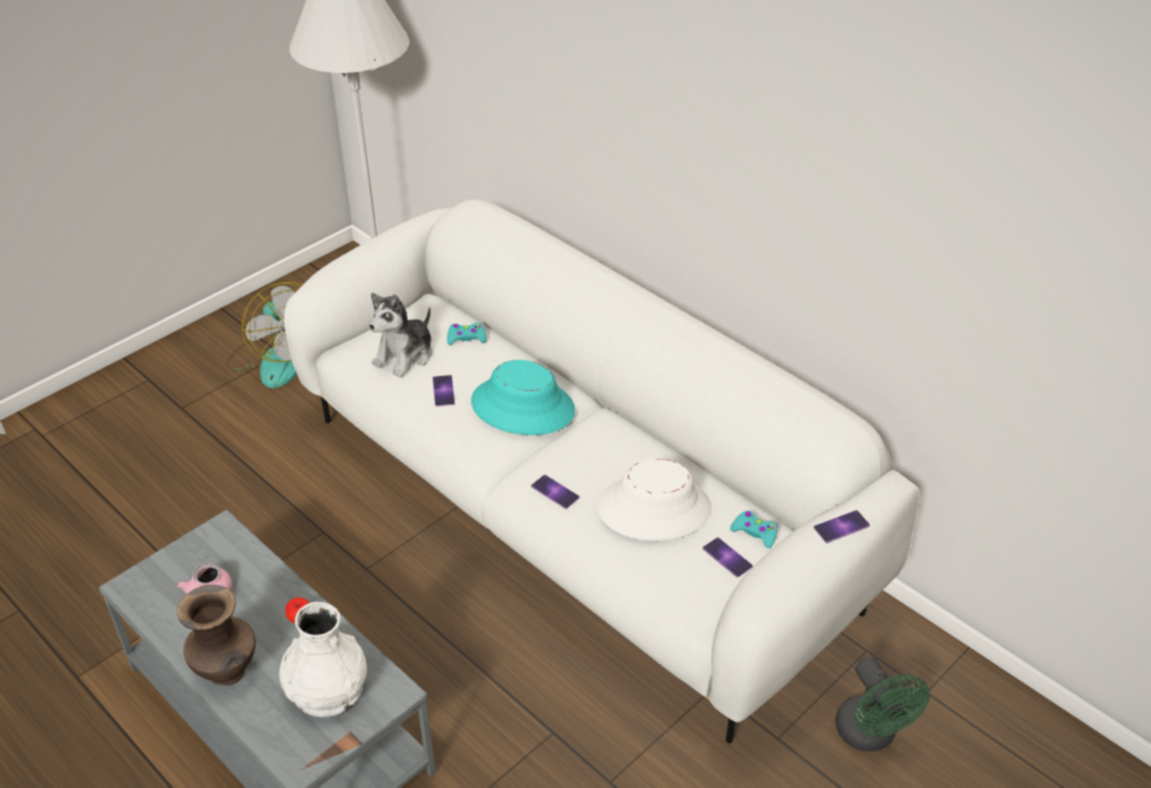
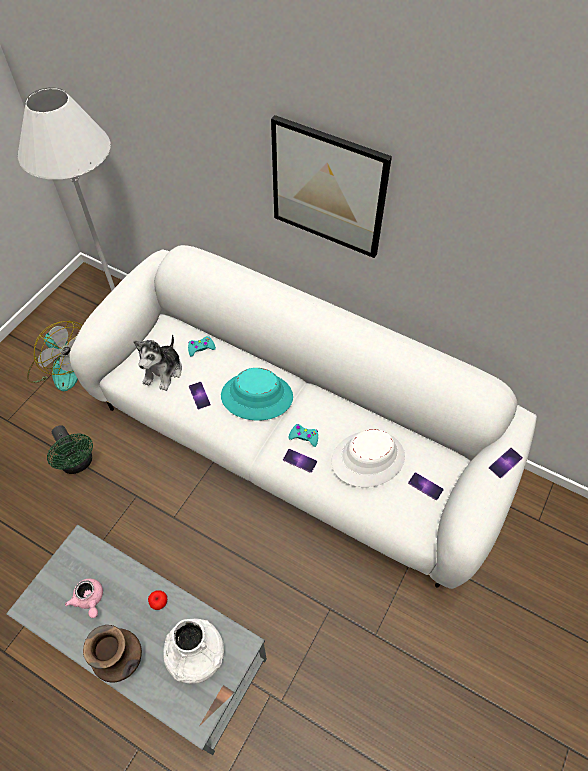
camera: 15 degrees left, 15 degrees up
(658, 115) = (328, 188): none -> picture
(754, 533) = (436, 462): turquoise game controller -> turquoise game controller (304, 437)
(870, 736) = (516, 559): green fan -> green fan (78, 463)

